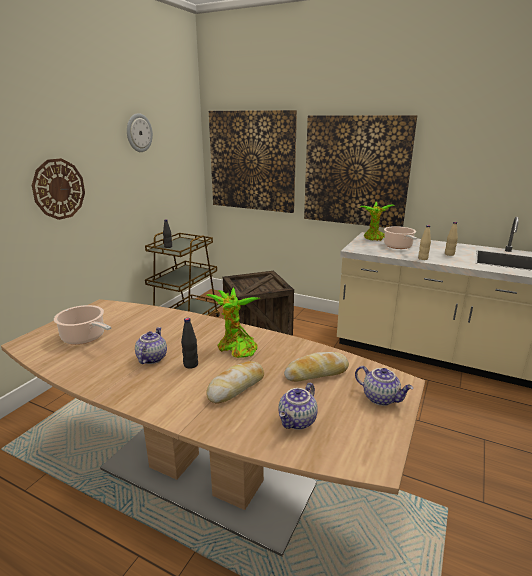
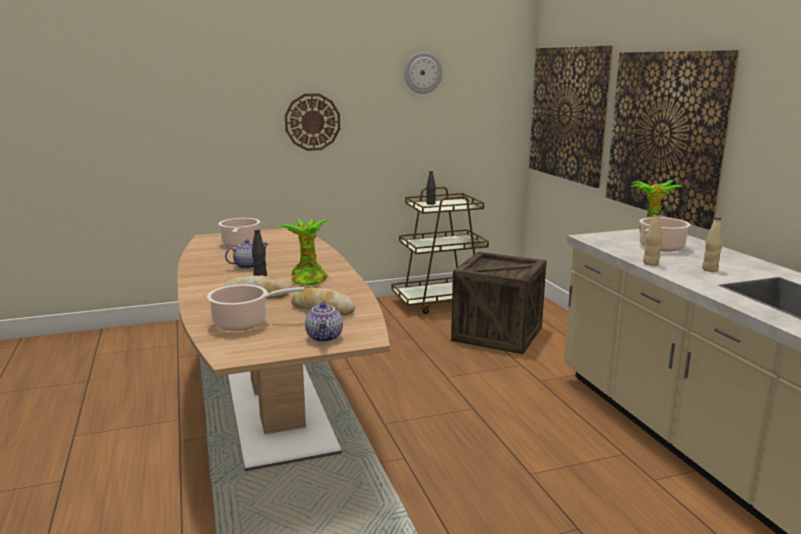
camera: 45 degrees right, 5 degrees down
(298, 421) = (244, 323): teapot -> cooking pot

